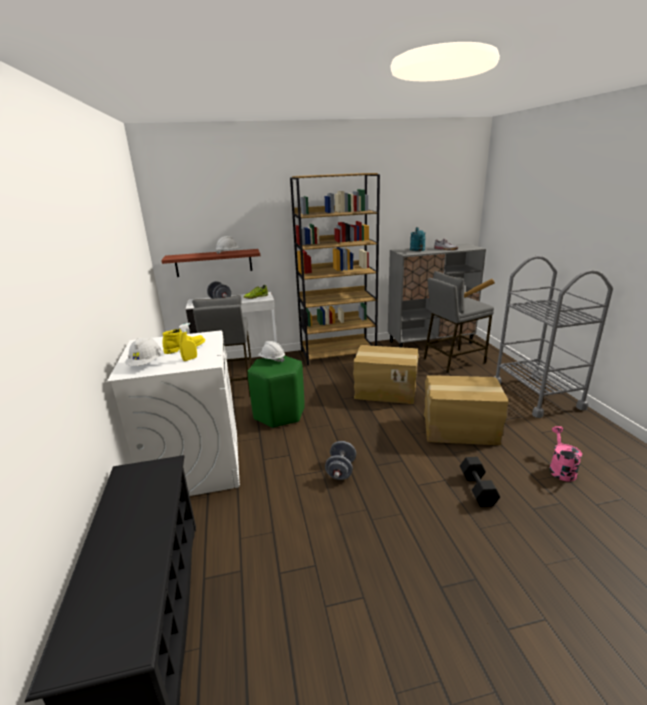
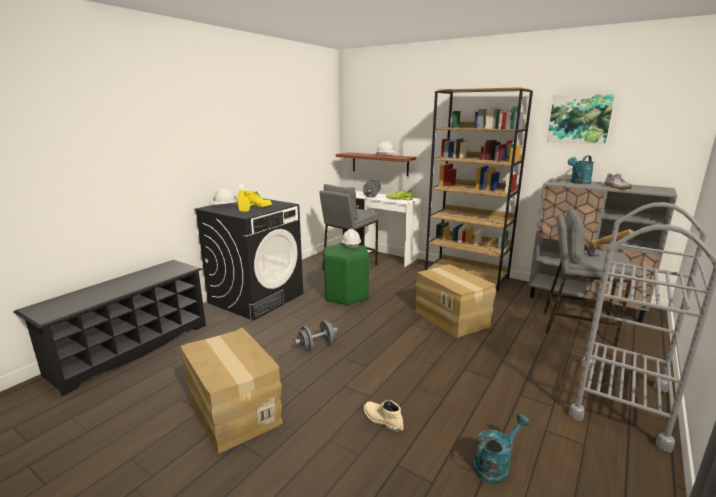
camera: 45 degrees right, 5 degrees down
(195, 464) = (257, 298): white washing machine -> black washing machine
(403, 197) = (579, 119): none -> picture
(460, 429) = (459, 376): cardboard box -> cardboard box (233, 410)
(478, 489) = (382, 420): black dumbbell -> beige boot
(560, 469) = (495, 465): pink watering can -> turquoise watering can

